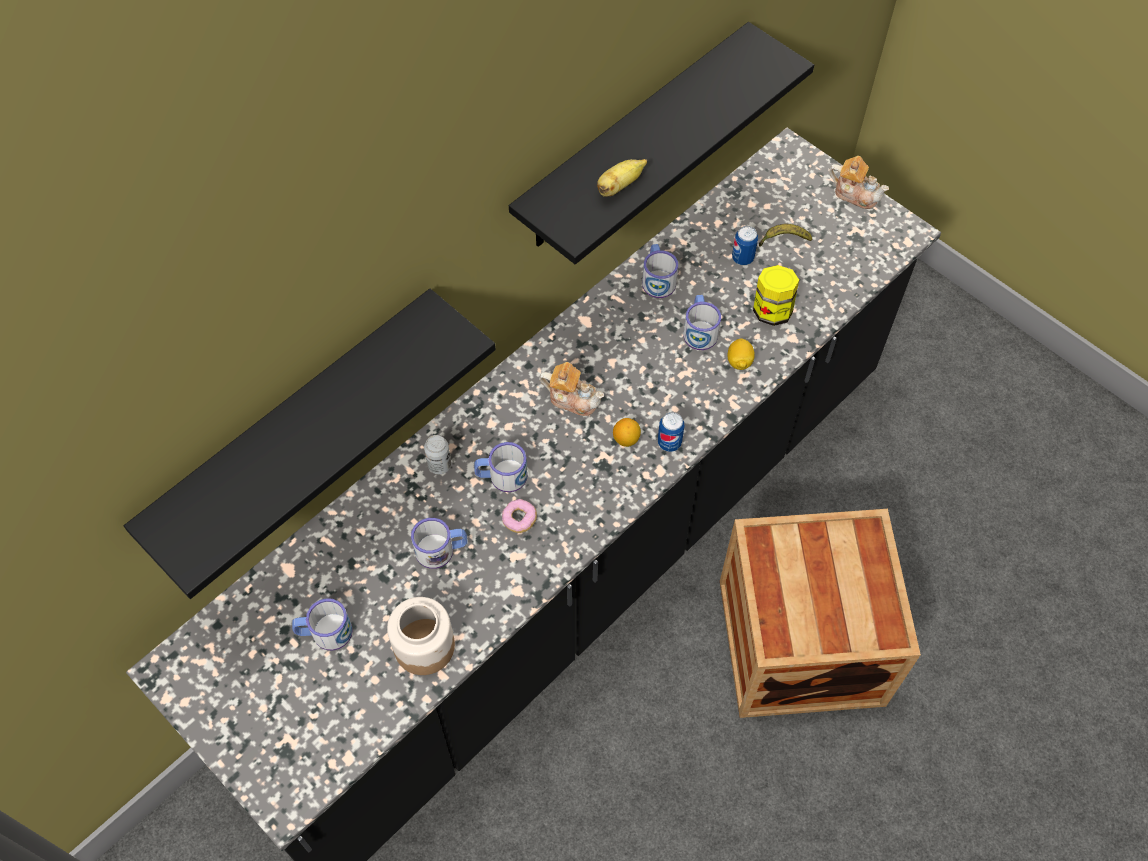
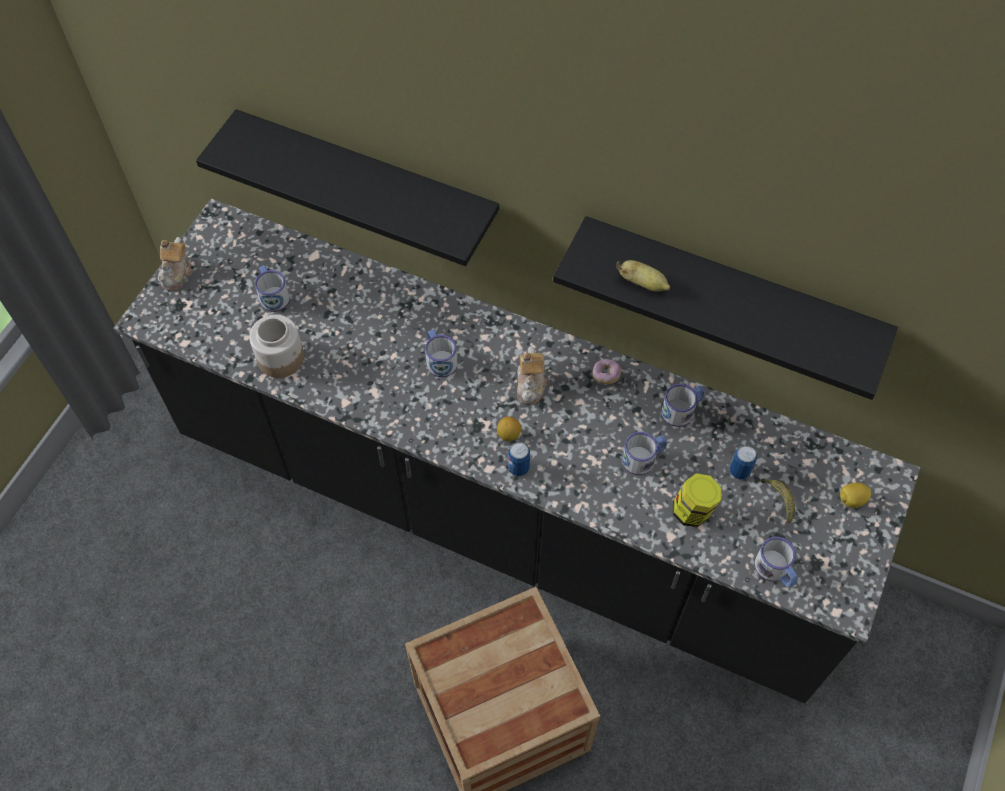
camera: 70 degrees right, 0 degrees up
(439, 465) = (433, 315): can -> none
(441, 550) = (362, 342): mug -> mug (775, 571)
(519, 519) = (406, 383): donut -> donut (606, 375)
(739, 361) = (624, 499): lemon -> lemon (851, 500)
(855, 194) = (870, 549): teapot -> teapot (177, 273)

